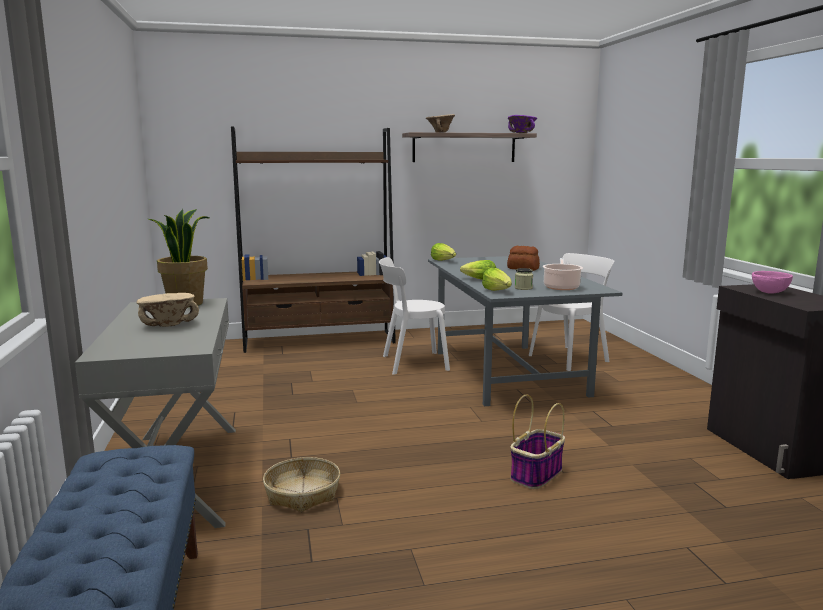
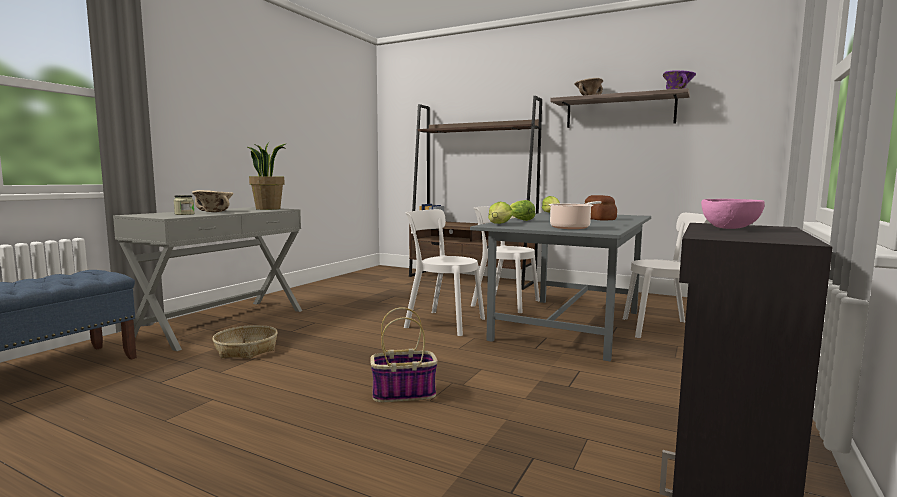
camera: 40 degrees right, 5 degrees down
(409, 399) = (441, 322): none -> white chair
(523, 288) = (531, 225): jar -> jar (184, 214)

